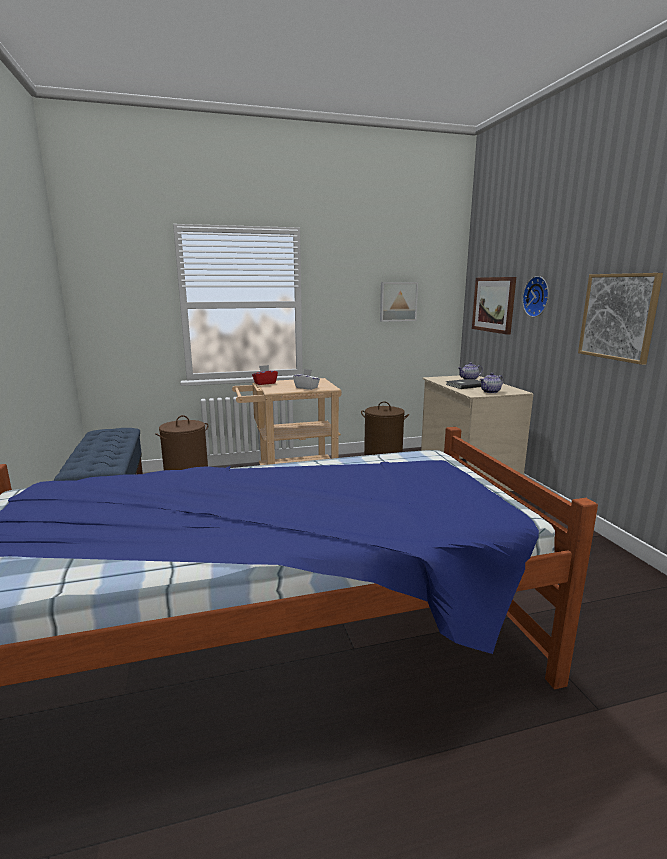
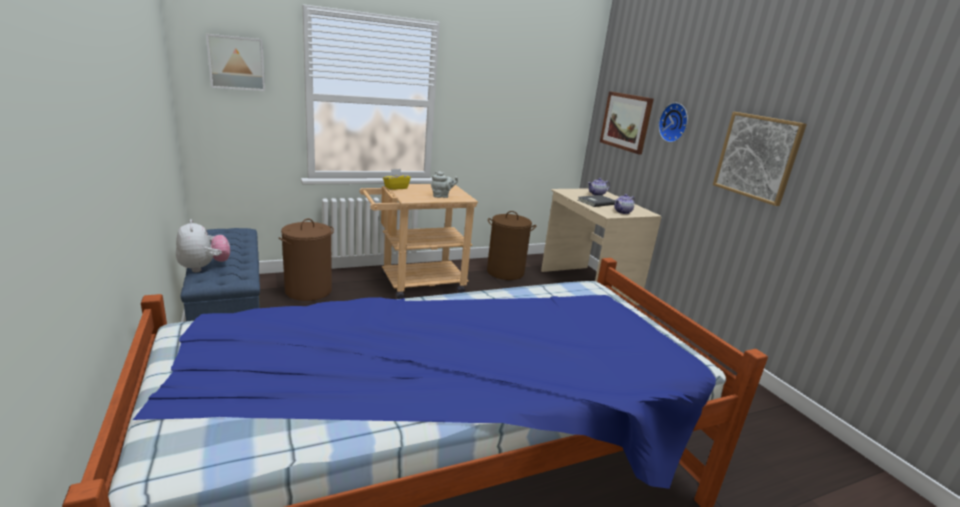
camera: 10 degrees left, 5 degrees up
(81, 458) = (204, 268): none -> plush toy
(265, 383) = (396, 188): red tissue box -> yellow tissue box
(306, 387) = (442, 196): white tissue box -> grey teapot
(398, 301) = (530, 108): picture -> picture (236, 63)

